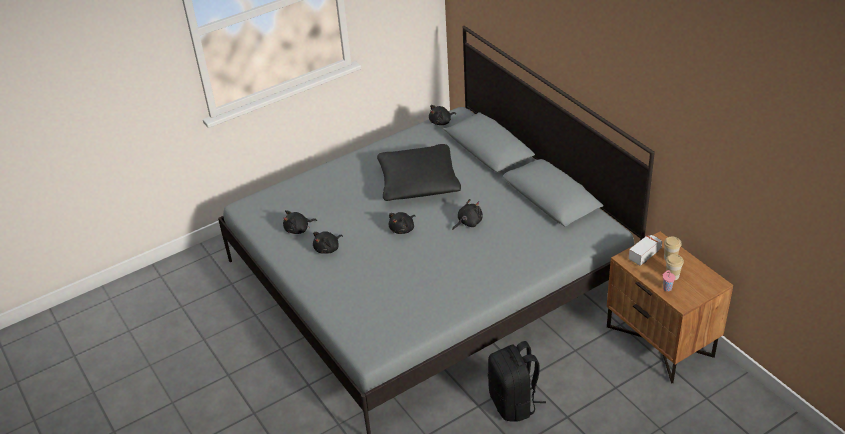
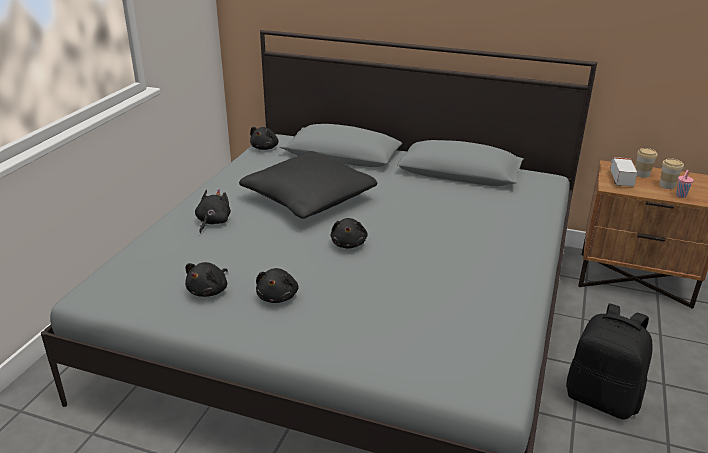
camera: 40 degrees left, 10 degrees down
(468, 222) = (411, 215): black plush toy -> black plush toy (212, 222)

